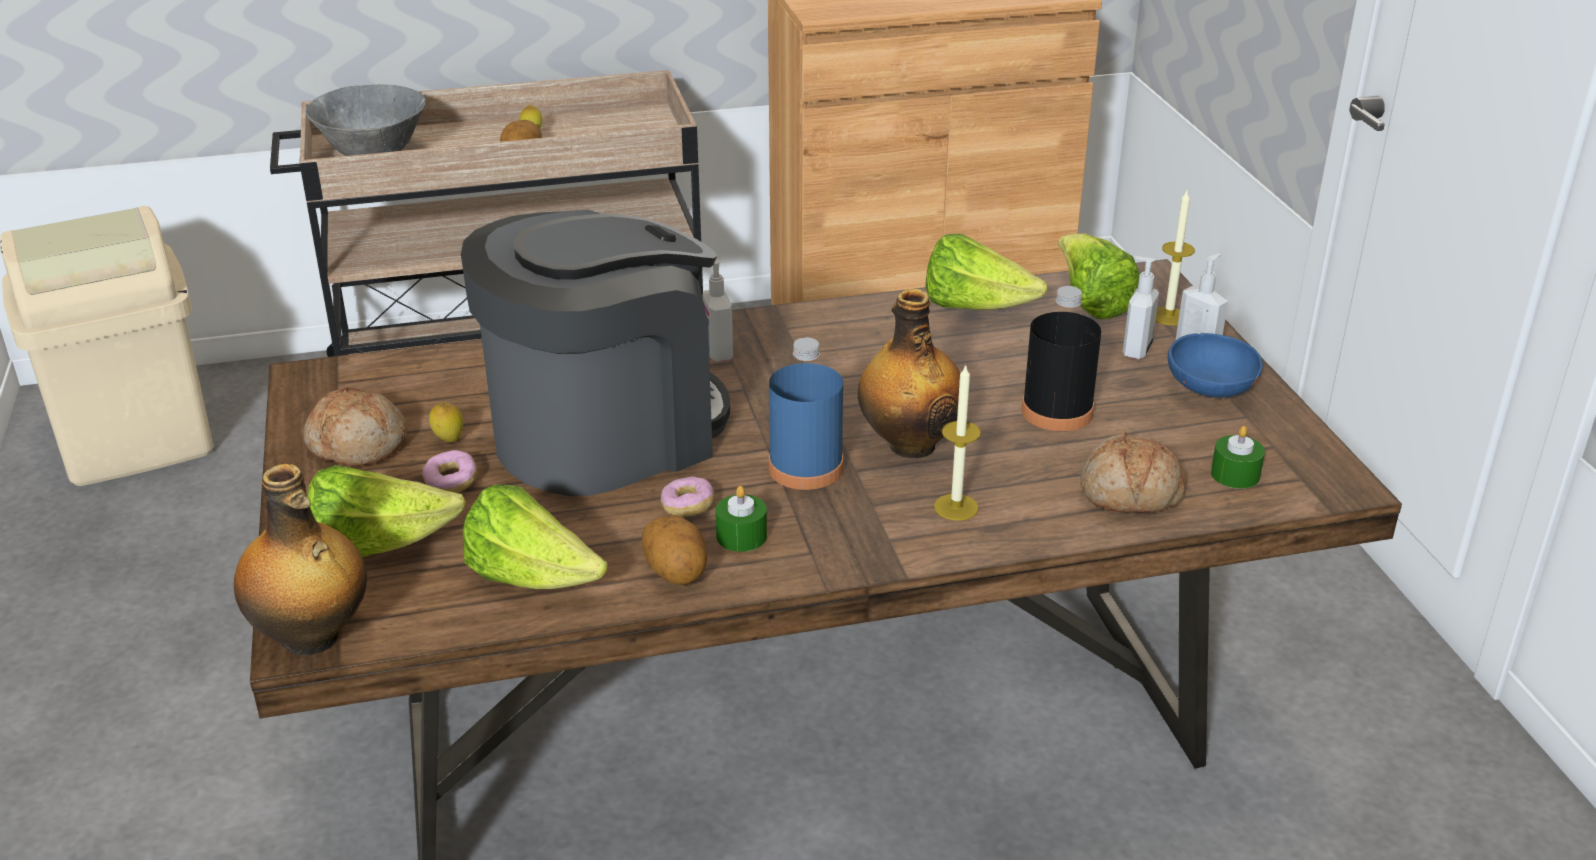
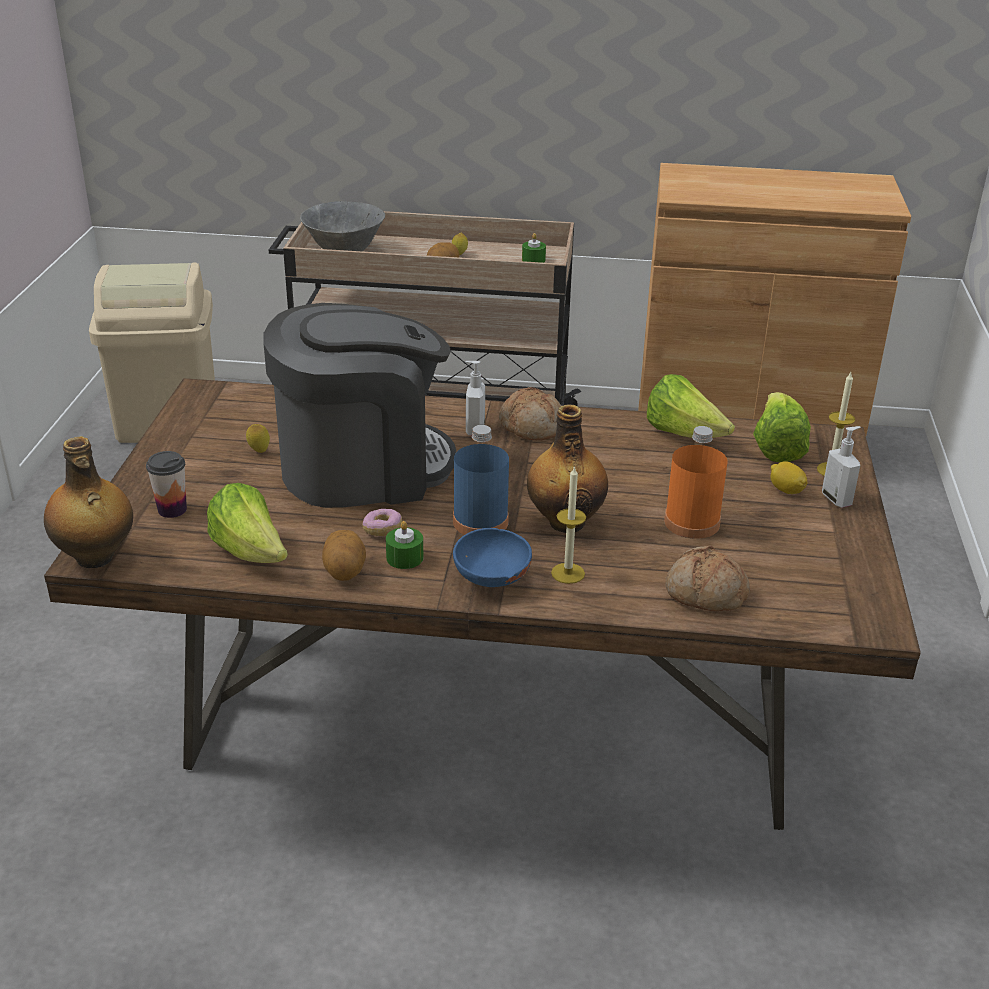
camera: 20 degrees right, 0 degrees up
(358, 443) = (203, 441): bread -> bread (532, 426)
(379, 546) = (172, 510): lettuce -> cup
(451, 482) = (242, 479): donut -> none
(1057, 412) = (692, 522): black bottle -> orange bottle
(1135, 350) = (786, 490): soap dispenser -> lemon
(1210, 392) = (823, 534): blue bowl -> blue bowl (491, 580)
(1235, 474) = (798, 599): green candle -> green candle (533, 260)

